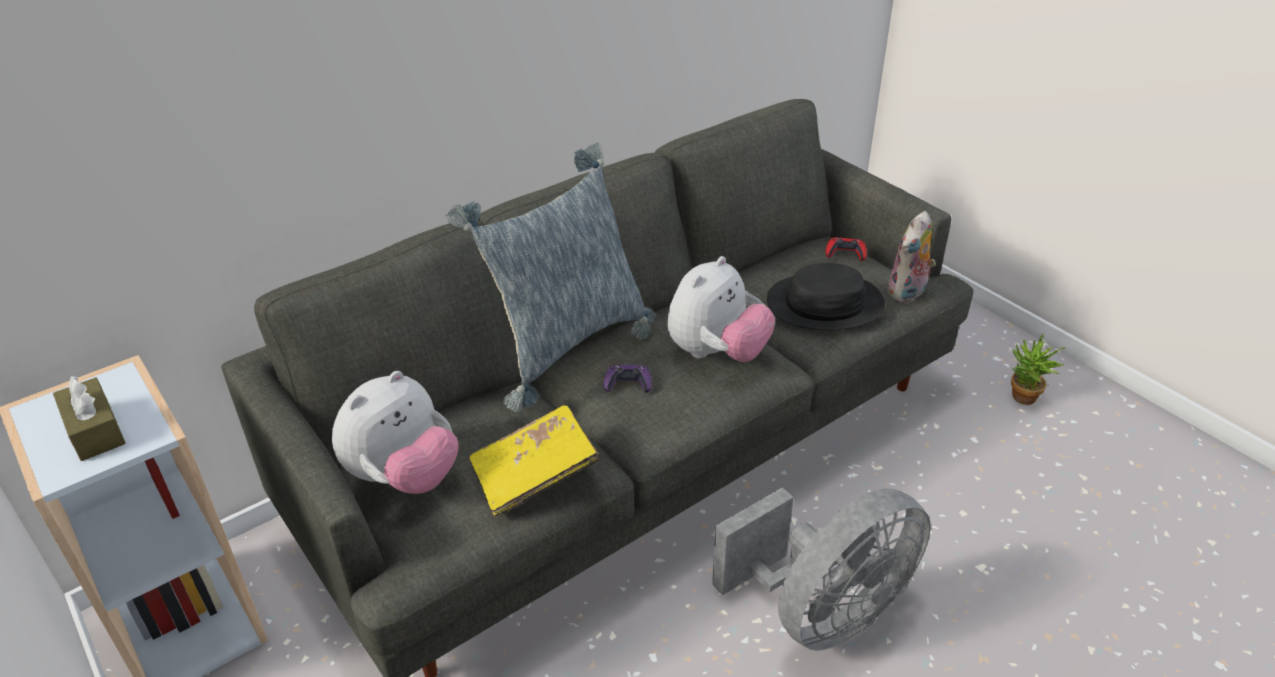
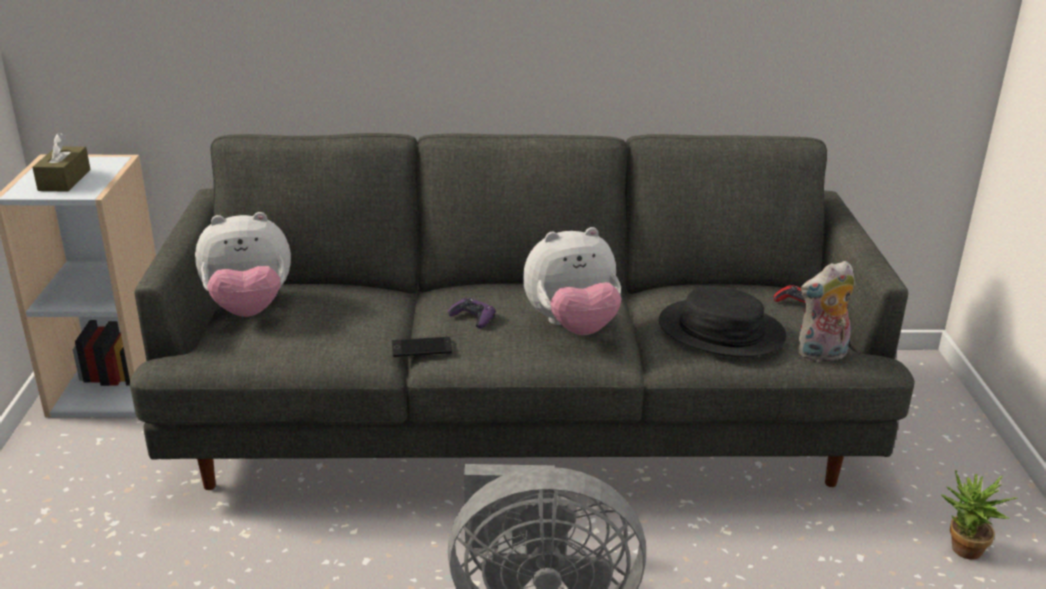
camera: 35 degrees right, 10 degrees down
(534, 474) = (329, 342): yellow book -> none
(564, 357) = (450, 285): pillow -> none
(622, 437) = (421, 348): none -> phone

